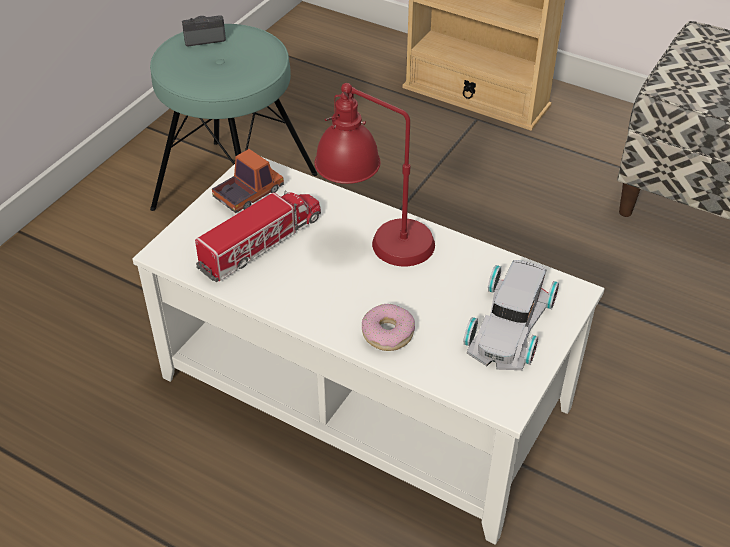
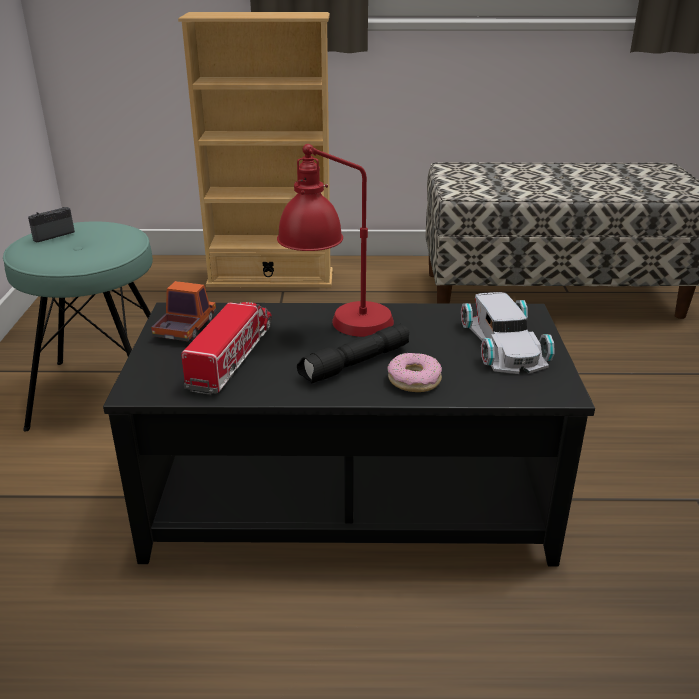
camera: 30 degrees left, 15 degrees down
(354, 294) = (355, 364): none -> black flashlight
(362, 395) = (348, 501): white coffee table -> black coffee table

